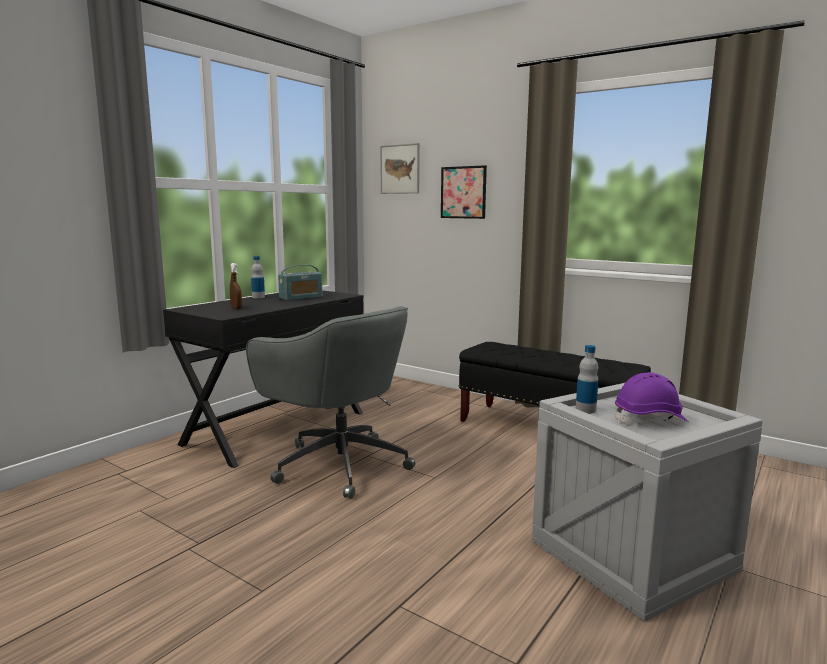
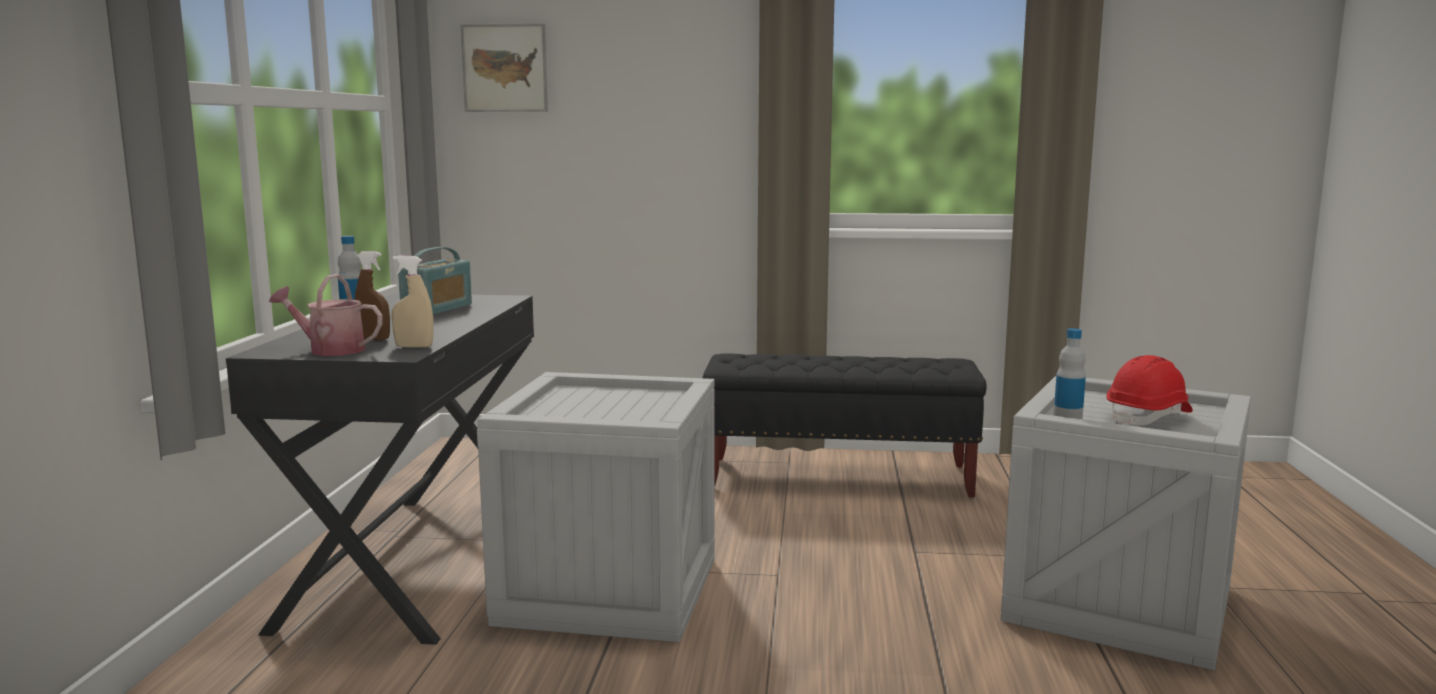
camera: 30 degrees left, 0 degrees up
(206, 310) = (330, 350): none -> watering can
(240, 313) = (414, 346): none -> beige spray bottle
(338, 464) = (610, 592): grey office chair -> crate
(463, 192) = (637, 111): picture -> none
(650, 420) = (1148, 417): purple hard hat -> red hard hat

